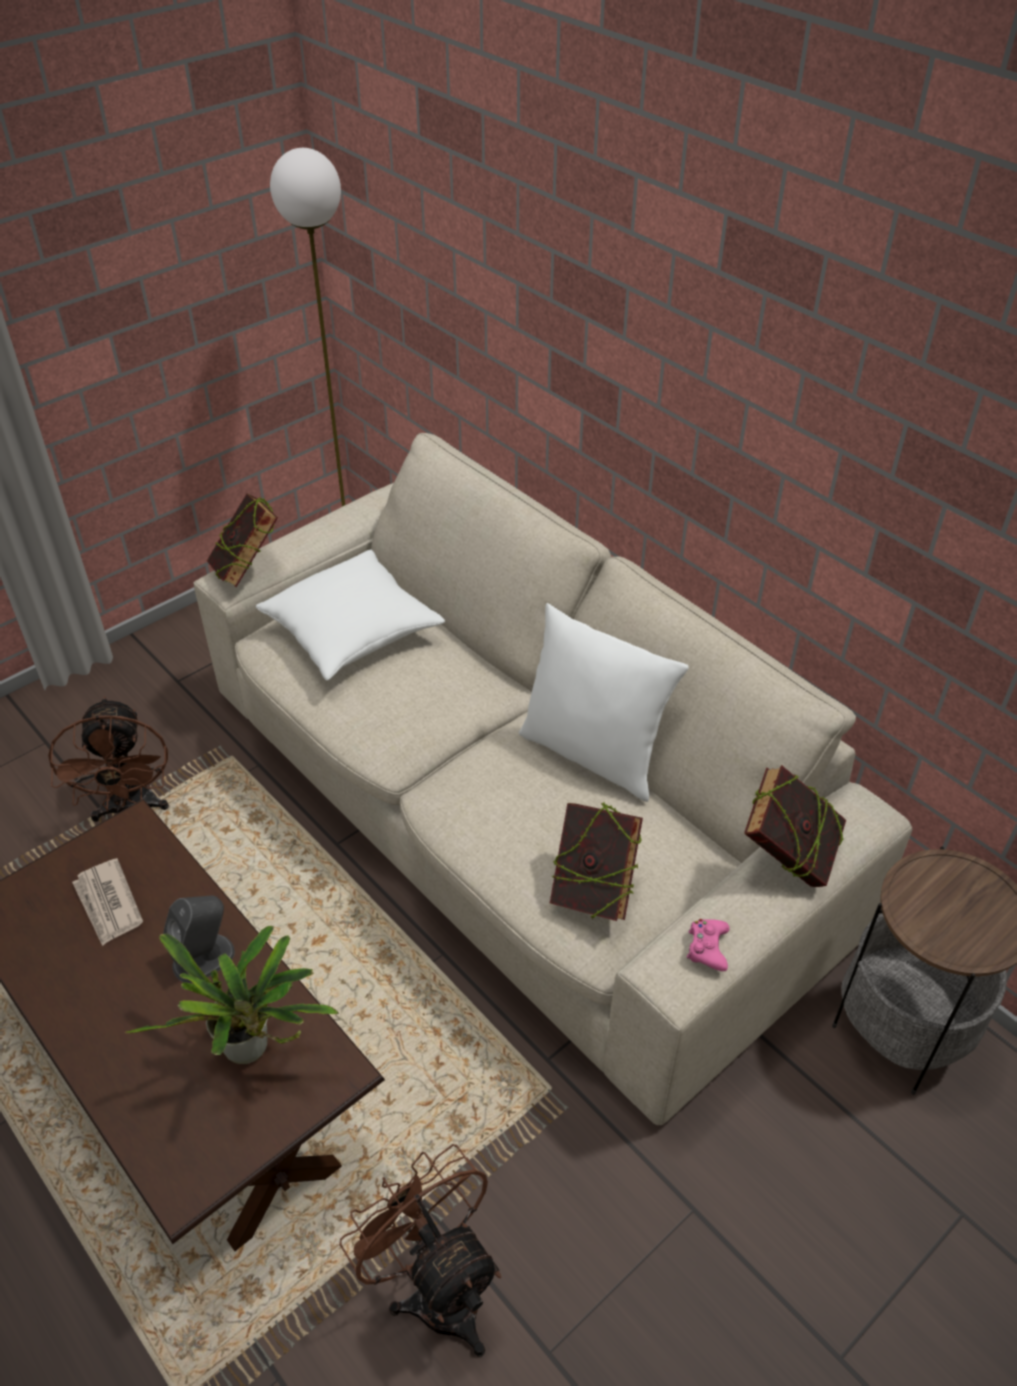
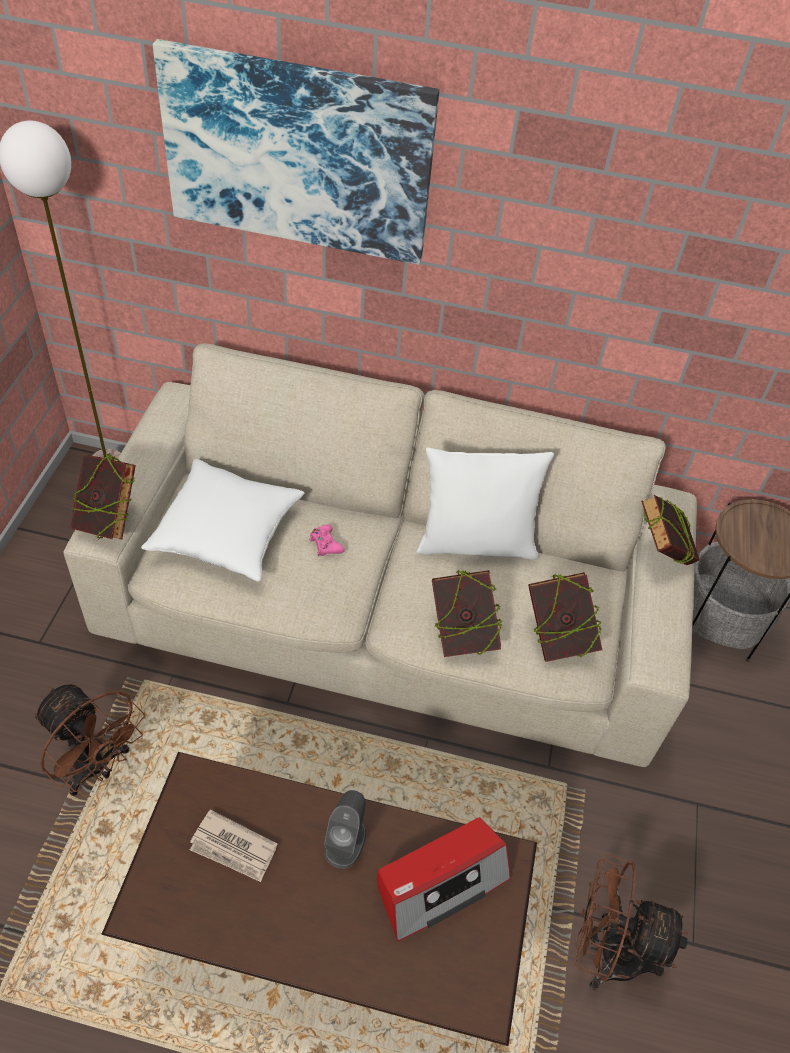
camera: 40 degrees left, 5 degrees up
(252, 1051) = (440, 883): potted plant -> radio
(491, 834) = (462, 635): none -> book
(527, 232) = (297, 154): none -> picture
(707, 948) = (666, 637): pink game controller -> pink game controller (325, 544)

